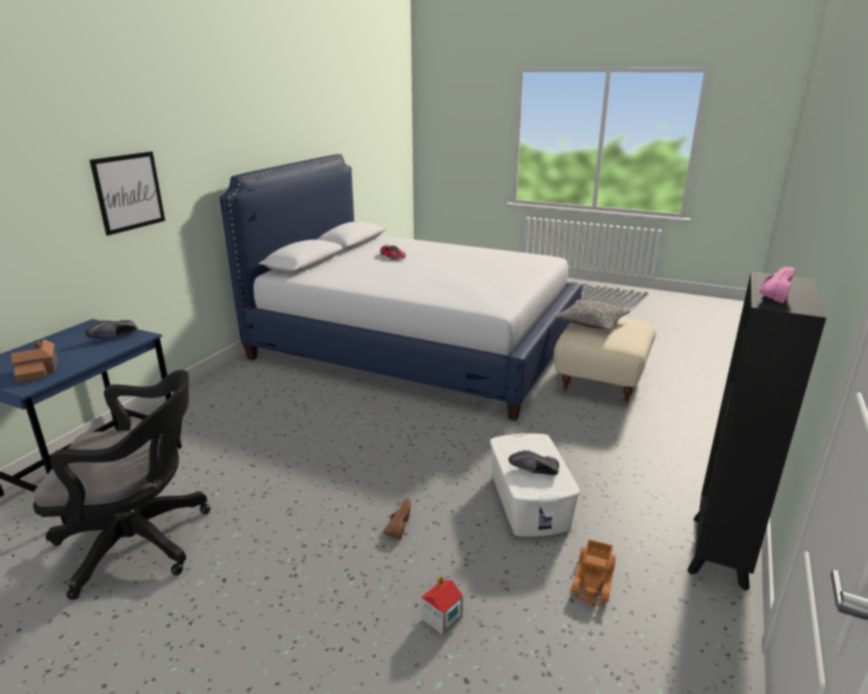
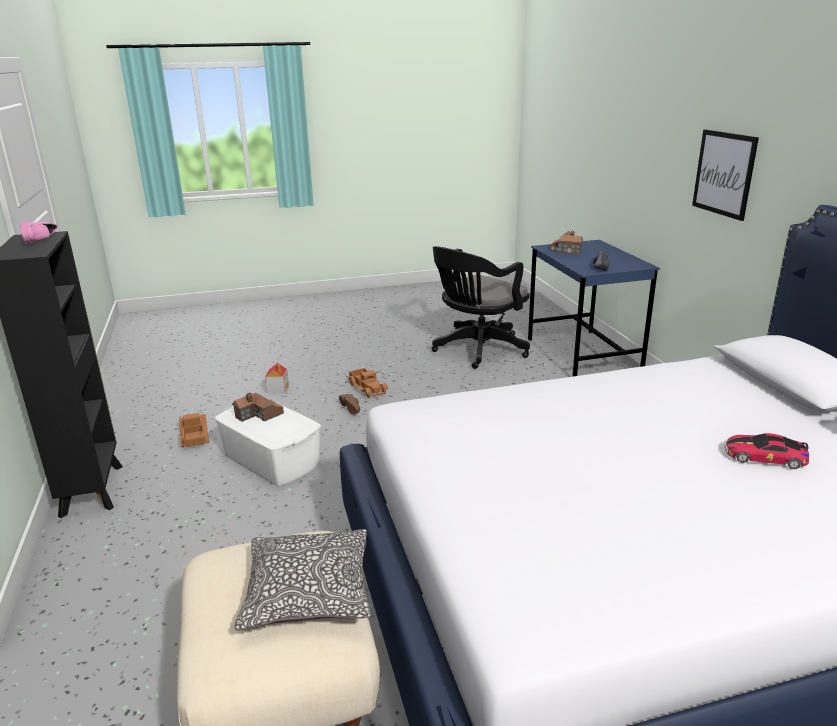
camera: 140 degrees right, 0 degrees up
(344, 549) = (368, 388): none -> toy truck
(534, 473) = (259, 415): black shoe -> toy house

